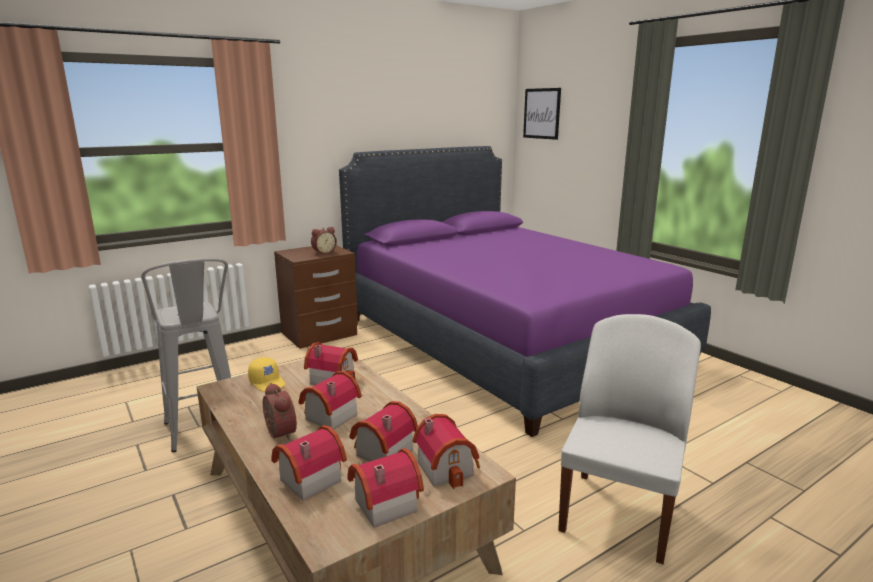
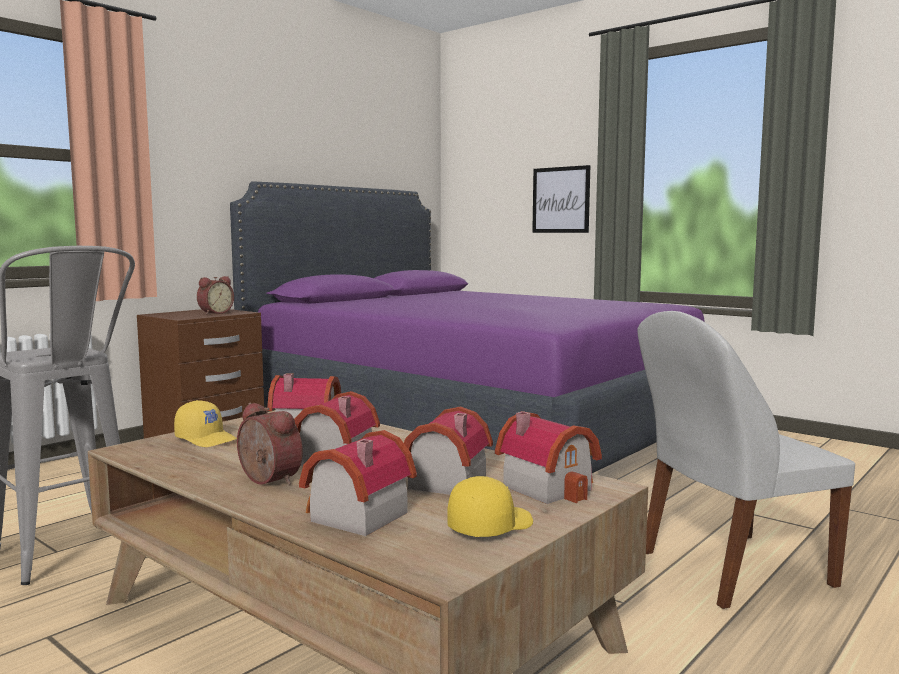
camera: 15 degrees left, 10 degrees down
(382, 503) = (489, 526): toy house -> yellow cap
(541, 113) = (478, 152): picture -> picture (561, 200)
(619, 513) = (730, 569): white chair -> white chair turned 120 degrees counterclockwise

